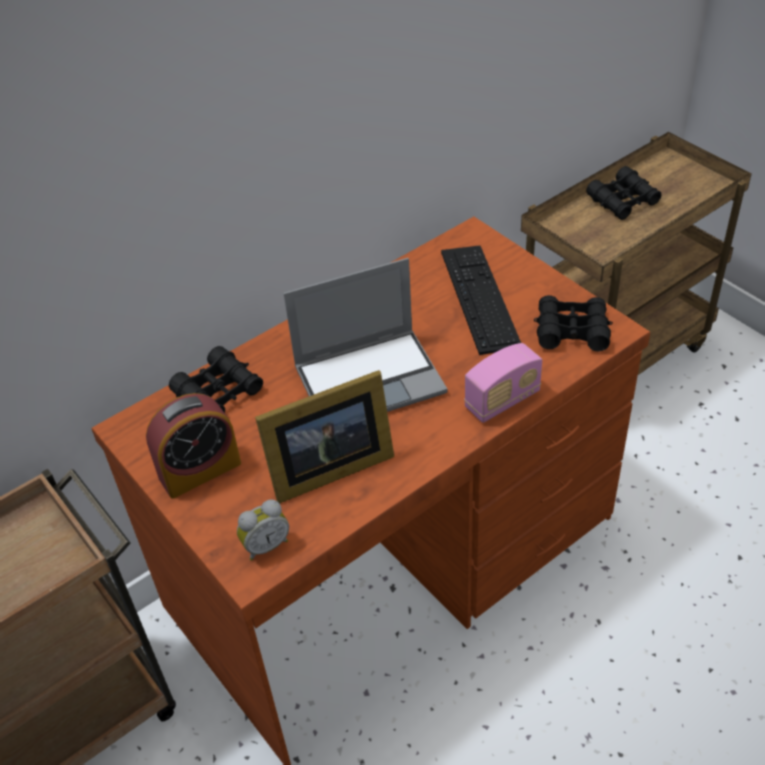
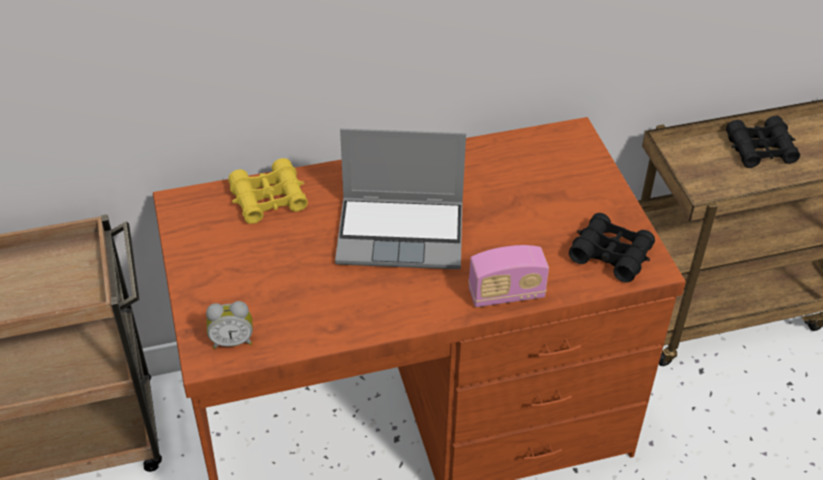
camera: 20 degrees right, 0 degrees up
(200, 470) = (216, 259): alarm clock -> none
(218, 392) = (269, 199): black binoculars -> yellow binoculars
(325, 469) = (318, 296): picture frame -> none
(479, 297) = (544, 194): keyboard -> none

